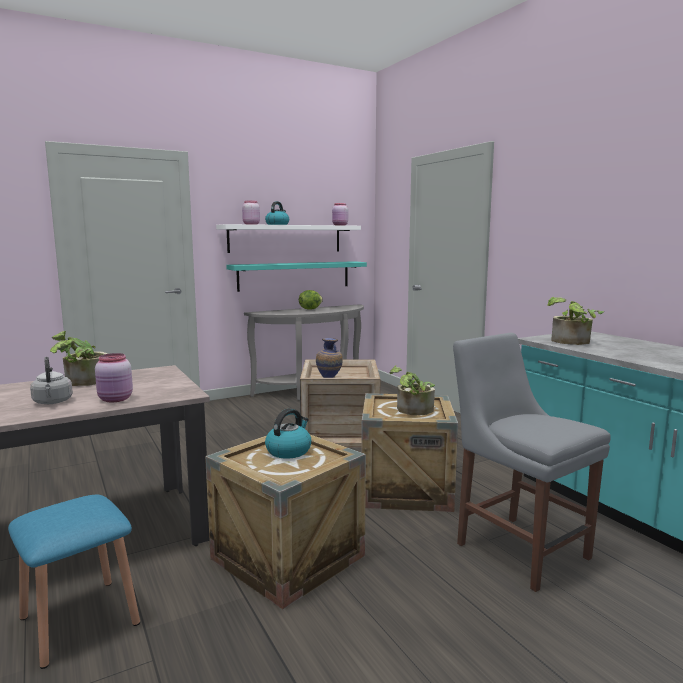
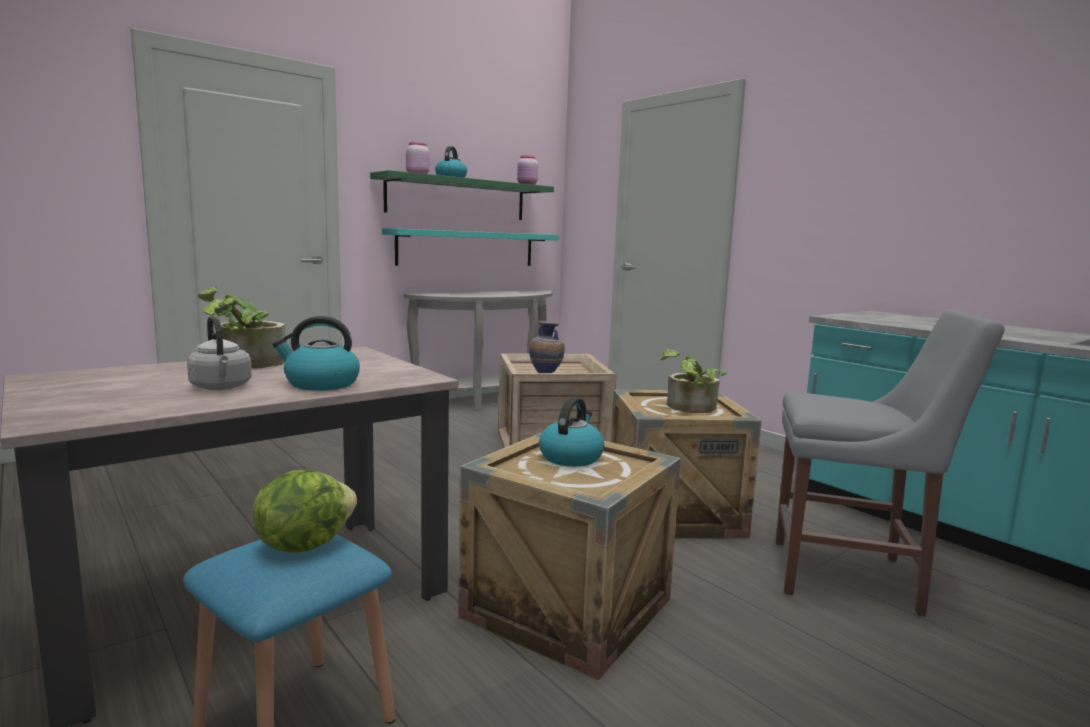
camera: 10 degrees left, 0 degrees up
(116, 399) = (321, 384): pink jar -> kettle
(285, 238) = (457, 198): white shelf -> green shelf
(310, 309) = (488, 292): lettuce -> lettuce (304, 544)
(517, 547) = (852, 577): grey chair -> grey chair turned 150 degrees clockwise
(571, 342) = (880, 320): potted plant -> none

